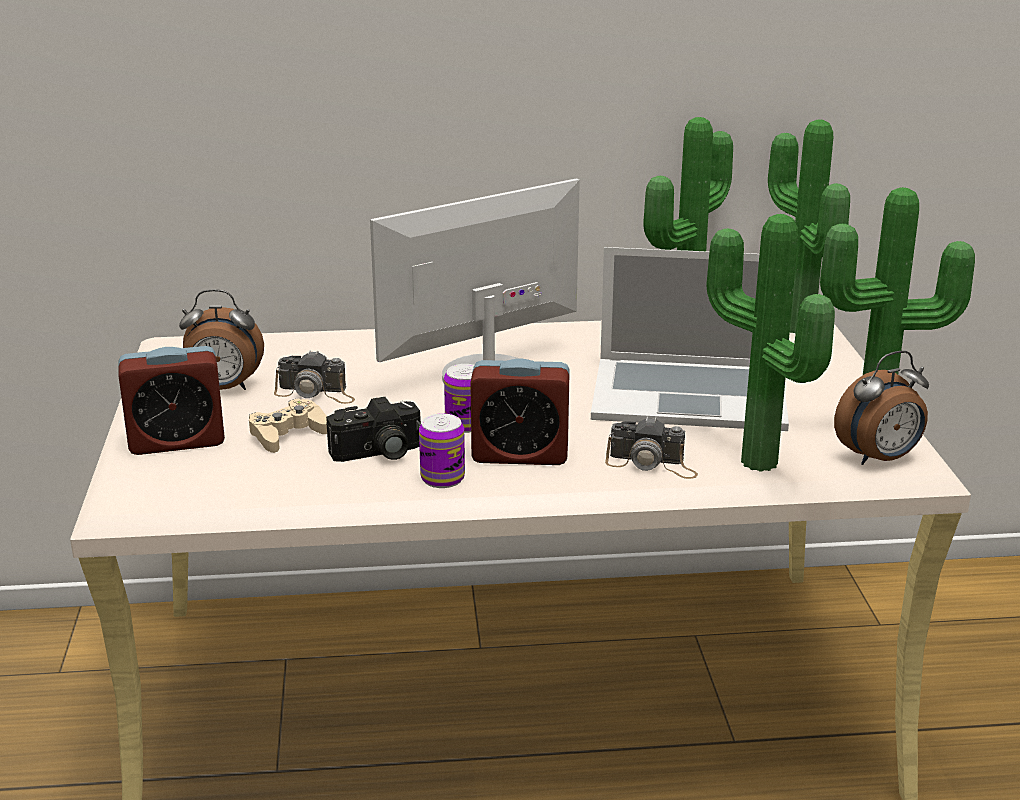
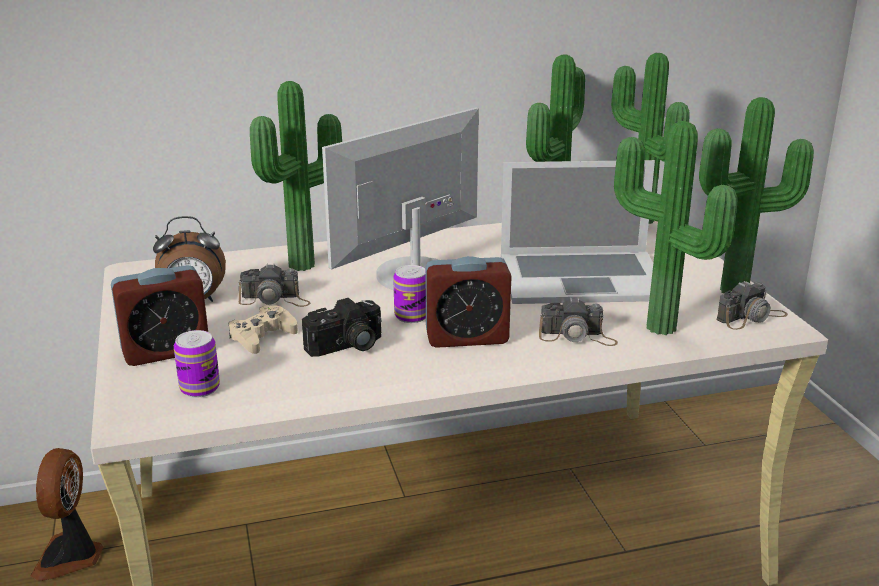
camera: 10 degrees left, 0 degrees up
(82, 674) = (71, 557): none -> fan
(365, 357) = (306, 266): none -> potted plant
(442, 478) = (410, 363): can -> can (200, 388)
(879, 459) = (751, 317): alarm clock -> camera

